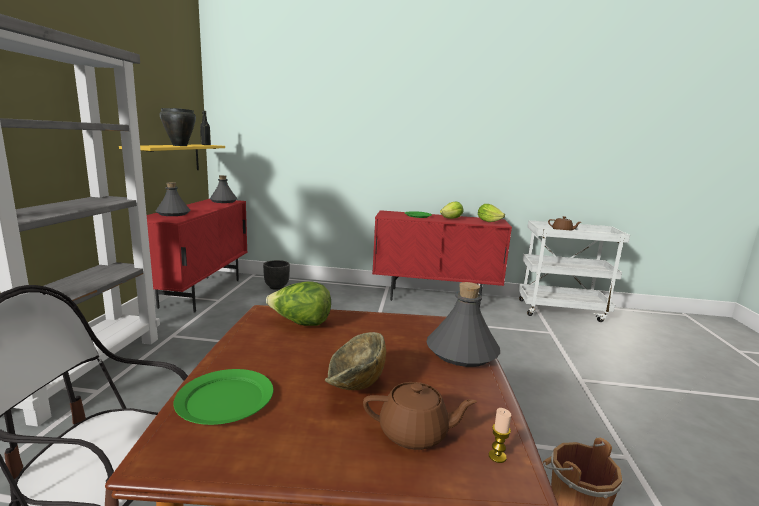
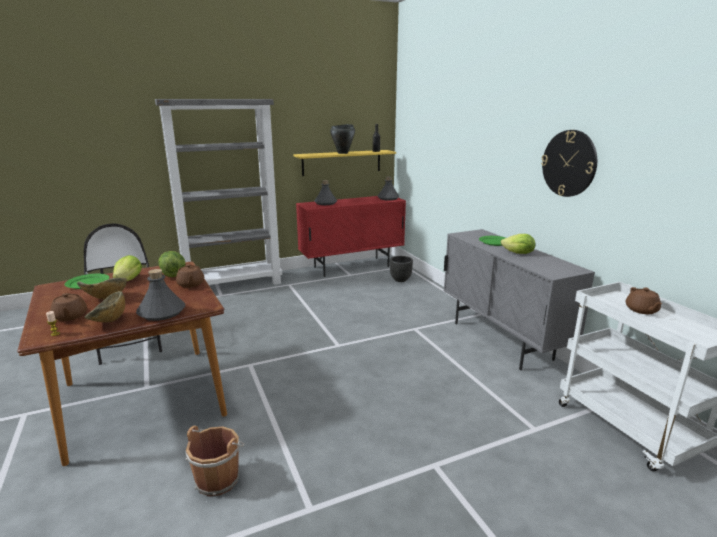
camera: 60 degrees right, 5 degrees up
(366, 320) = (190, 284): none -> brown teapot
(434, 298) = (501, 341): red cabinet -> grey cabinet
(471, 144) = (569, 163): none -> wall clock
(472, 396) = (108, 322): none -> bowl
(488, 221) = (553, 267): lettuce -> lettuce (129, 280)

